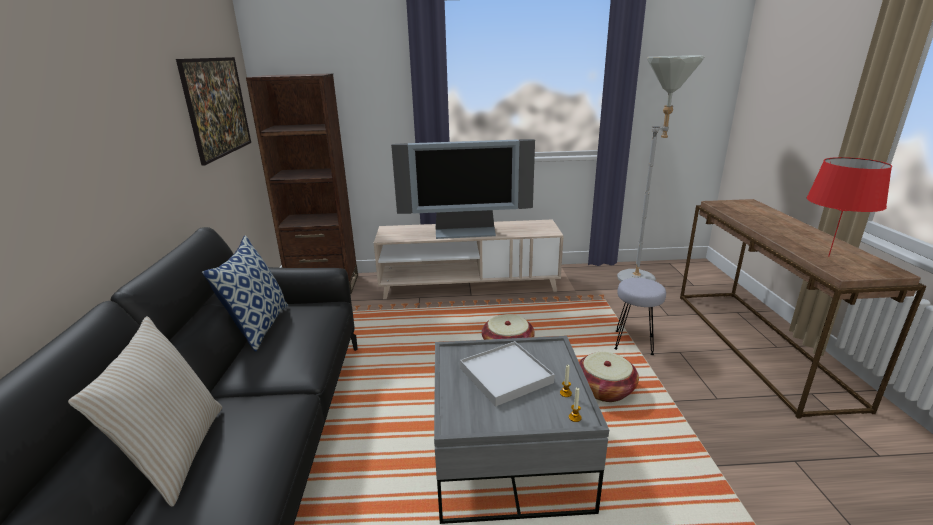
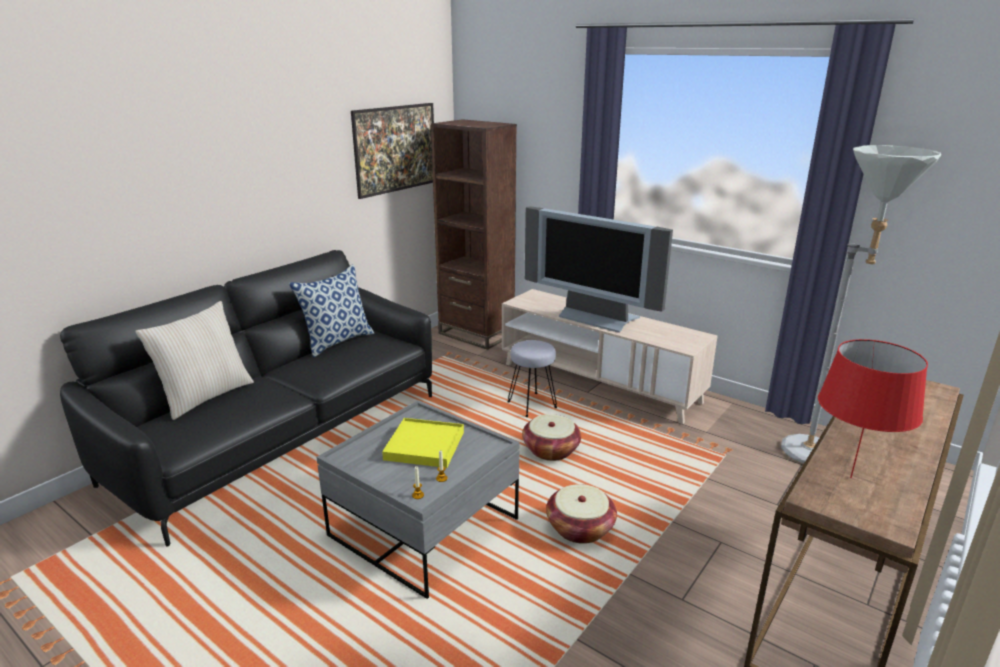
camera: 40 degrees right, 0 degrees up
(506, 375) = (425, 445): white tray -> yellow tray
(634, 343) = (683, 509): grey stool -> grey stool (532, 405)

